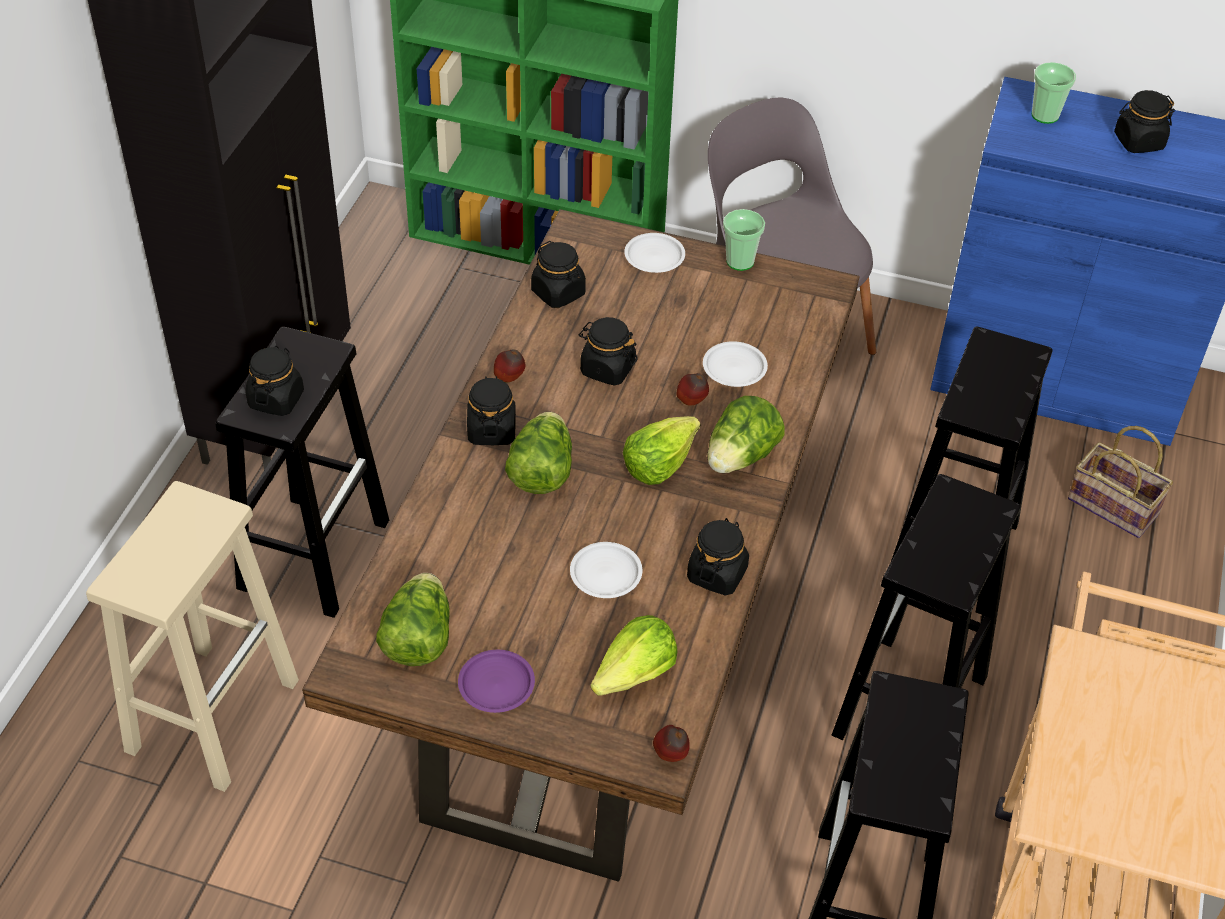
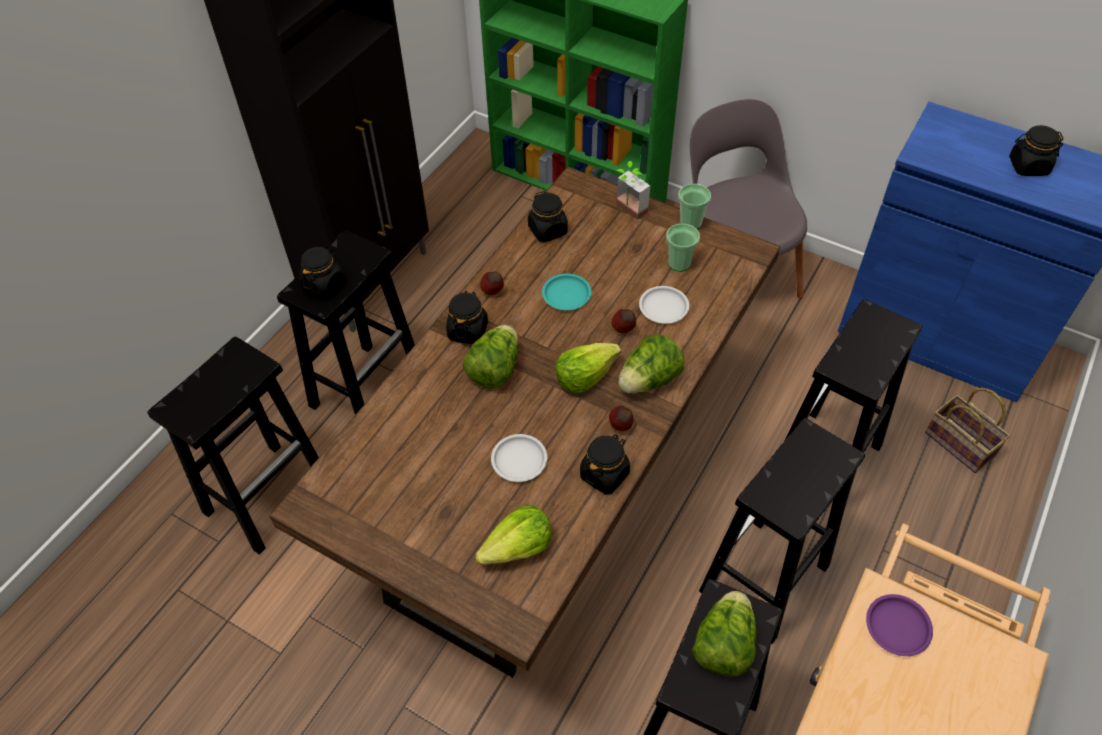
camera: 15 degrees right, 5 degrees up
(214, 713) = (268, 495): beige stool -> black stool
(418, 639) = (364, 490): lettuce -> lettuce (723, 645)
(495, 685) = (410, 538): purple plate -> purple plate (897, 627)
(607, 369) = (567, 294): black jar -> turquoise plate
(655, 257) = (627, 211): white plate -> potted plant
(671, 756) = (526, 623): apple -> apple (621, 427)
(1045, 115) = (954, 136): cup -> cup (679, 263)

